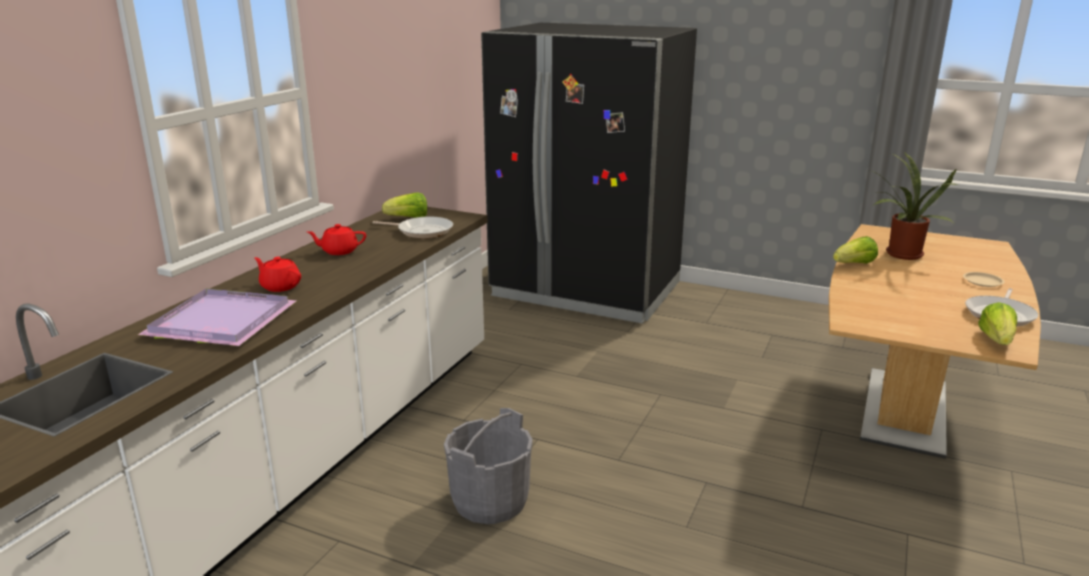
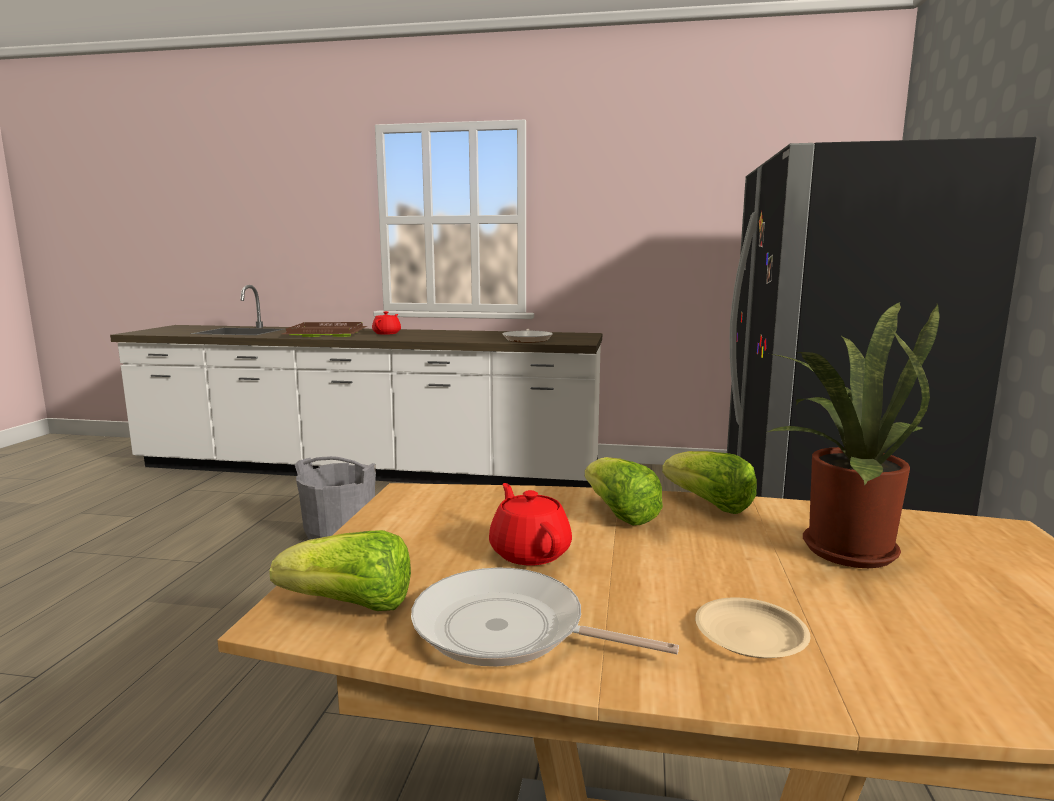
camera: 75 degrees right, 10 degrees down
(218, 322) = (325, 333): purple tray -> brown tray
(339, 251) = (463, 334): red teapot -> red teapot (529, 552)
(408, 218) = (558, 336): lettuce -> lettuce (619, 514)

